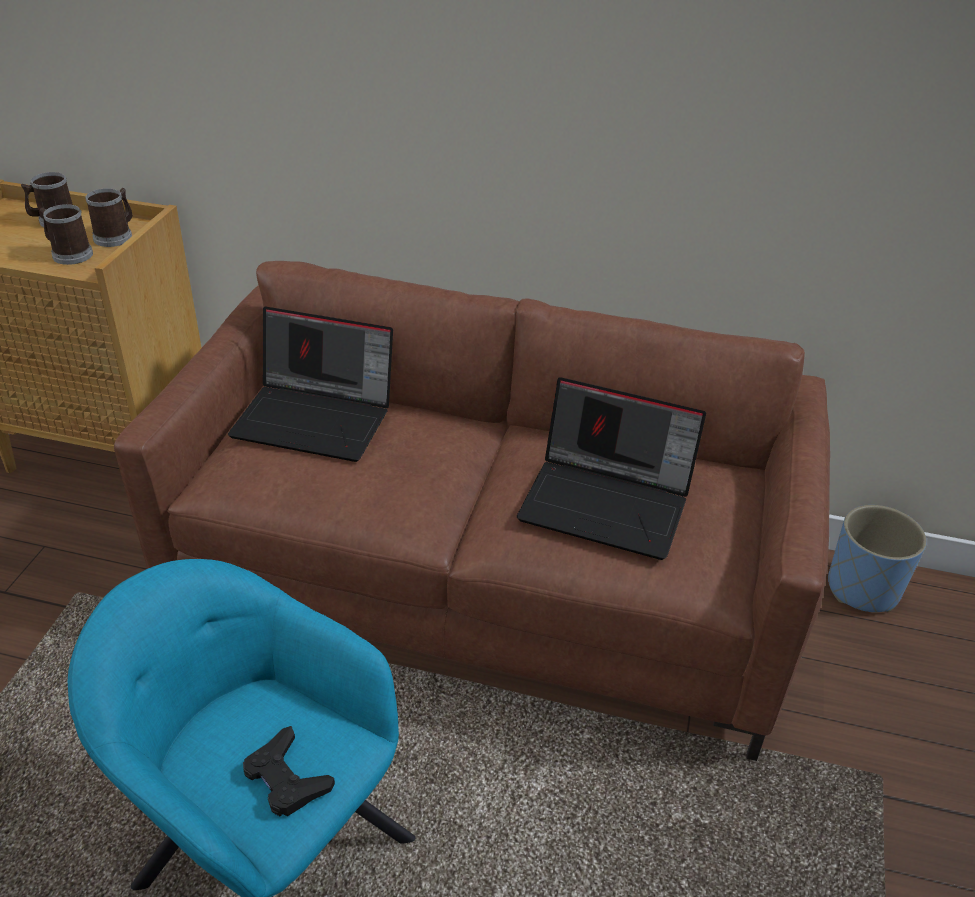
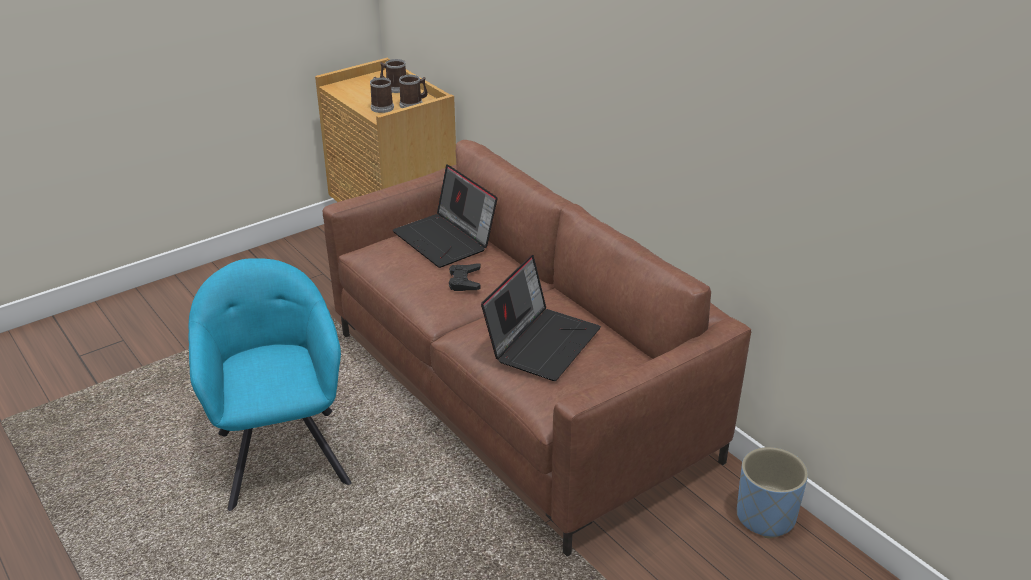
camera: 40 degrees right, 5 degrees down
(286, 778) = (266, 386): black game controller -> black game controller (464, 281)
(608, 503) = (542, 342): laptop -> laptop turned 120 degrees counterclockwise

